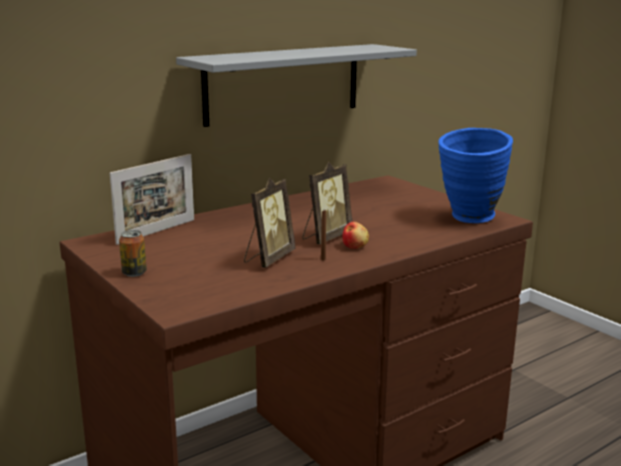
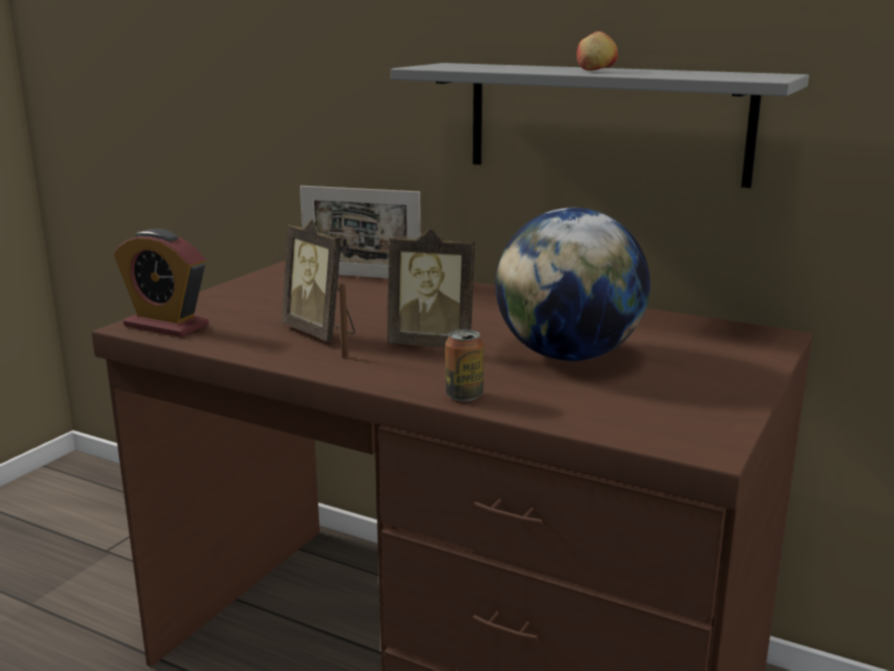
camera: 65 degrees right, 0 degrees up
(134, 273) = (229, 293): can -> can (464, 396)
(190, 300) = (166, 325): none -> alarm clock
(268, 259) = (320, 332): picture frame -> picture frame turned 45 degrees clockwise
(355, 246) = (414, 364): apple -> apple (596, 71)
(375, 216) = (568, 356): none -> globe
(469, 220) = (652, 419): blue vase -> none

